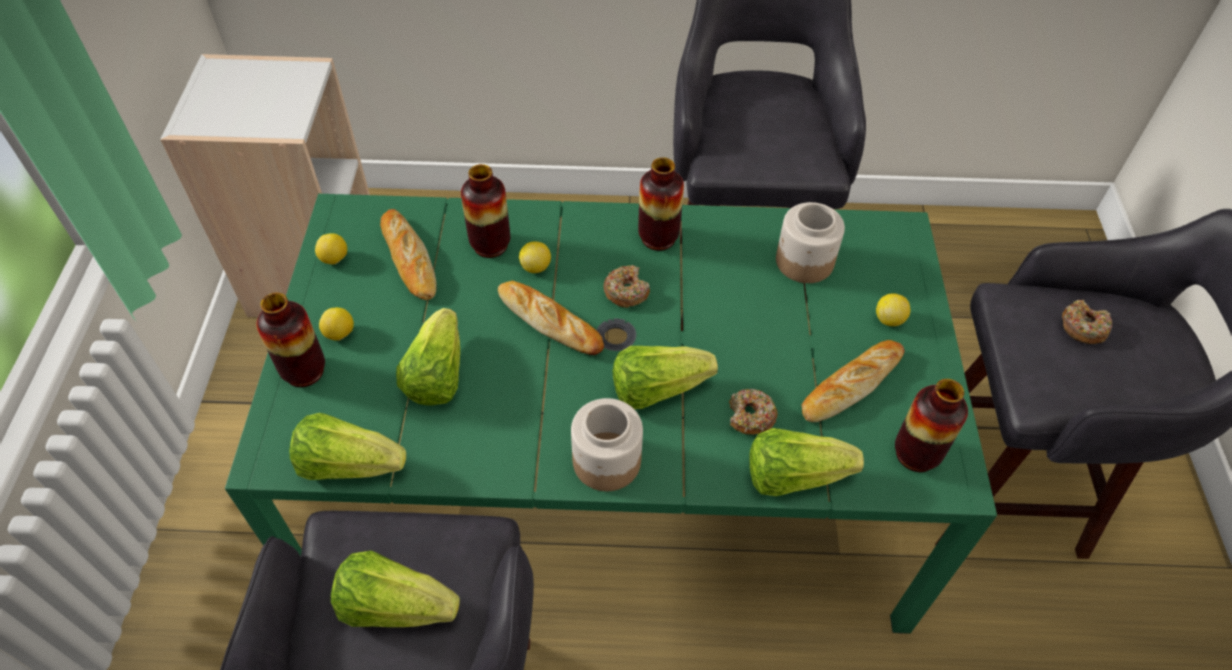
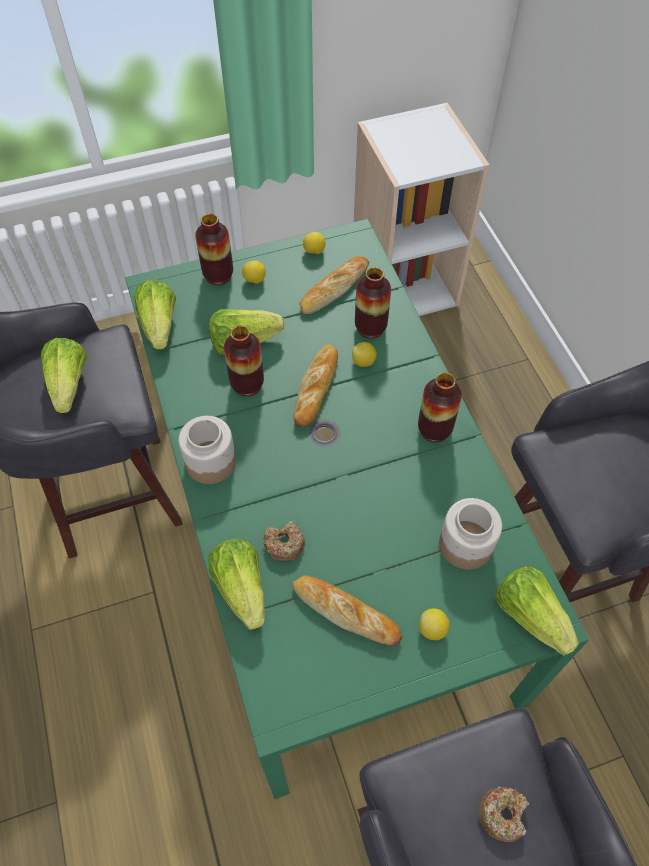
camera: 70 degrees right, 5 degrees up
(626, 291) = (367, 425): donut -> none
(657, 389) = (284, 474): lettuce -> lettuce (530, 615)
(916, 454) = (295, 678): vase -> vase (247, 384)

